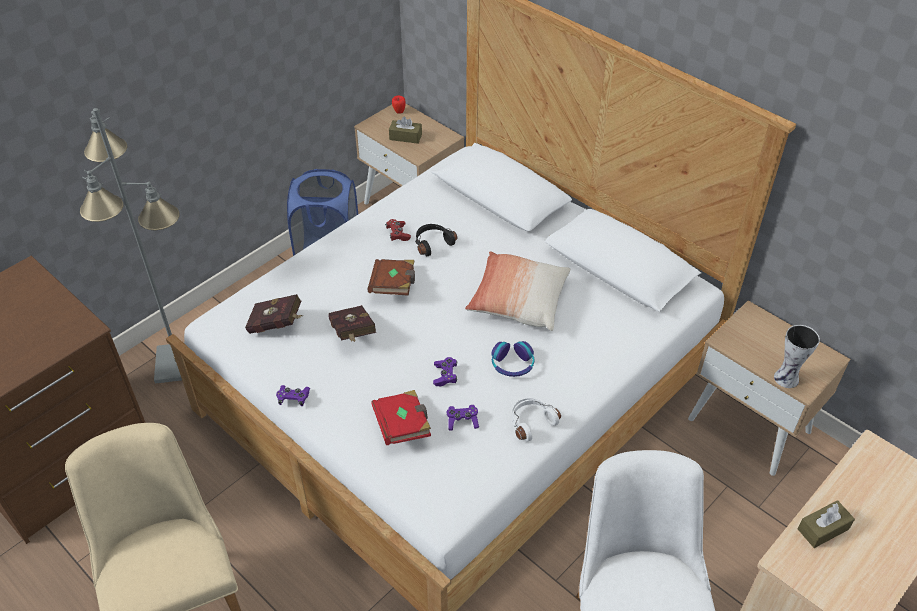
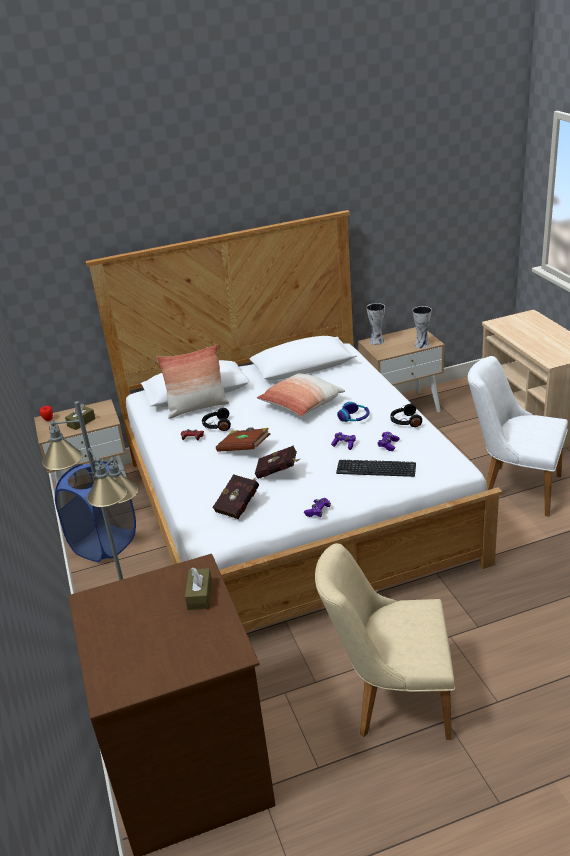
camera: 60 degrees left, 15 degrees down
(403, 426) = (376, 469): red book -> keyboard
(463, 212) = (197, 408): none -> pillow
(531, 422) = (405, 421): white headphones -> black headphones
(759, 322) = (376, 341): none -> vase
(823, 529) = (536, 347): brown tissue box -> brown tissue box (199, 595)

